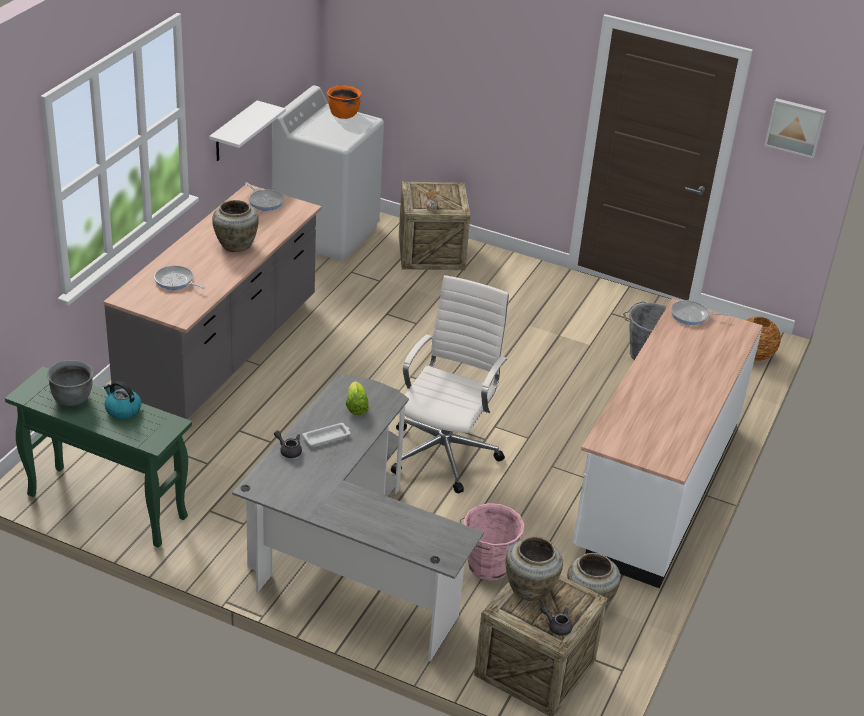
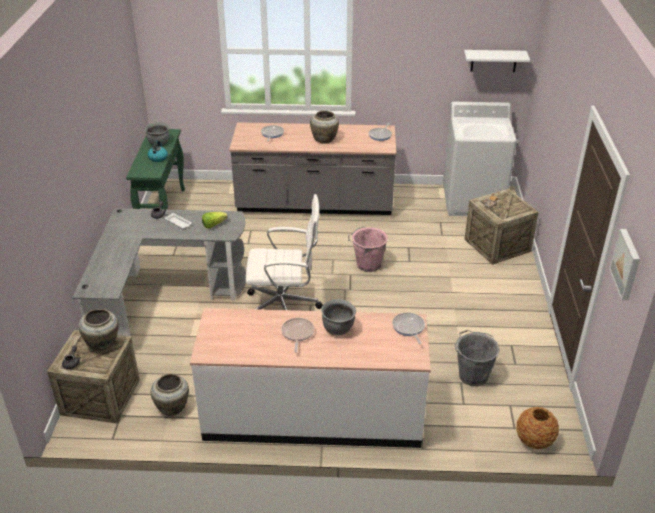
camera: 70 degrees right, 0 degrees up
(233, 132) = (408, 93): white shelf -> white shelf (493, 60)
(343, 115) = (500, 126): orange cooking pot -> none
(488, 567) = (183, 354): pink bucket -> pink bucket (367, 264)
(667, 390) = (297, 334): none -> frying pan
(672, 360) = (338, 329): none -> grey cooking pot

